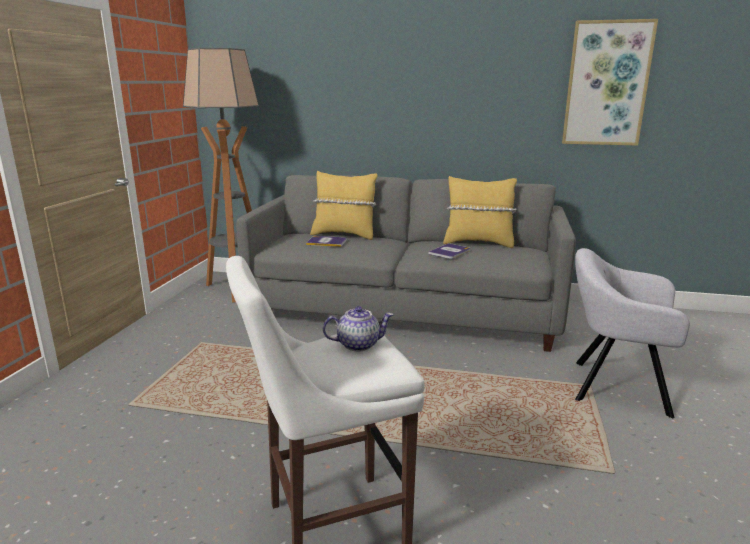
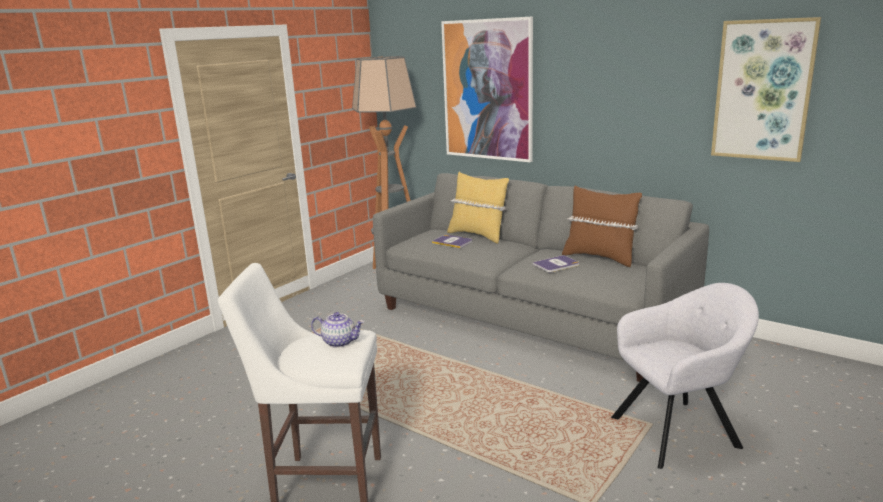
camera: 25 degrees right, 0 degrees up
(334, 89) = (487, 90): none -> picture
(478, 243) = (599, 257): yellow pillow -> brown pillow
(615, 386) = (679, 431): grey armchair -> grey armchair turned 120 degrees clockwise

